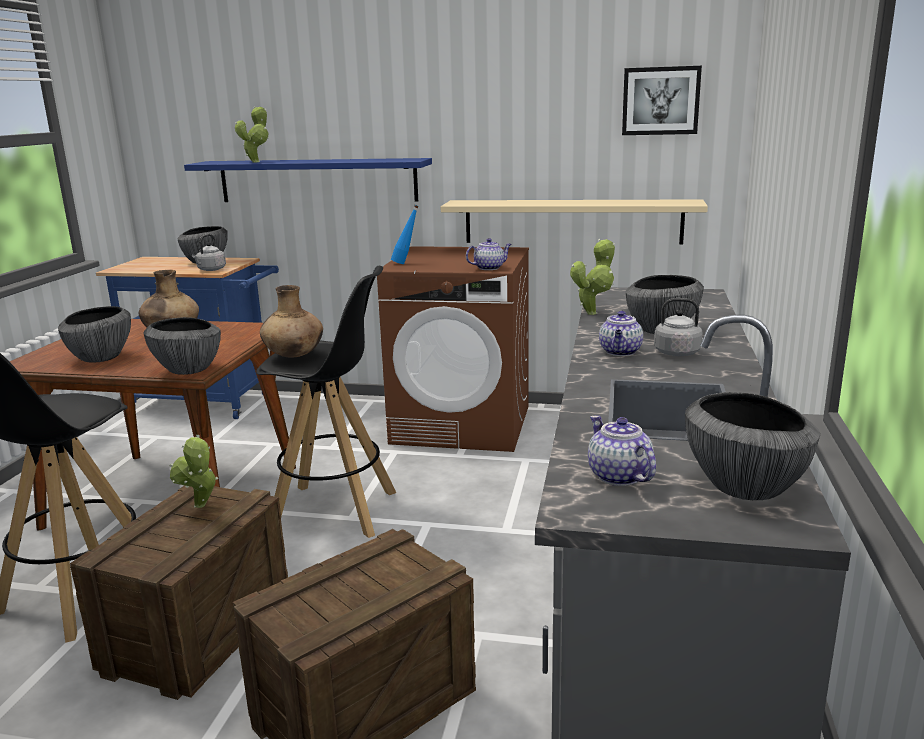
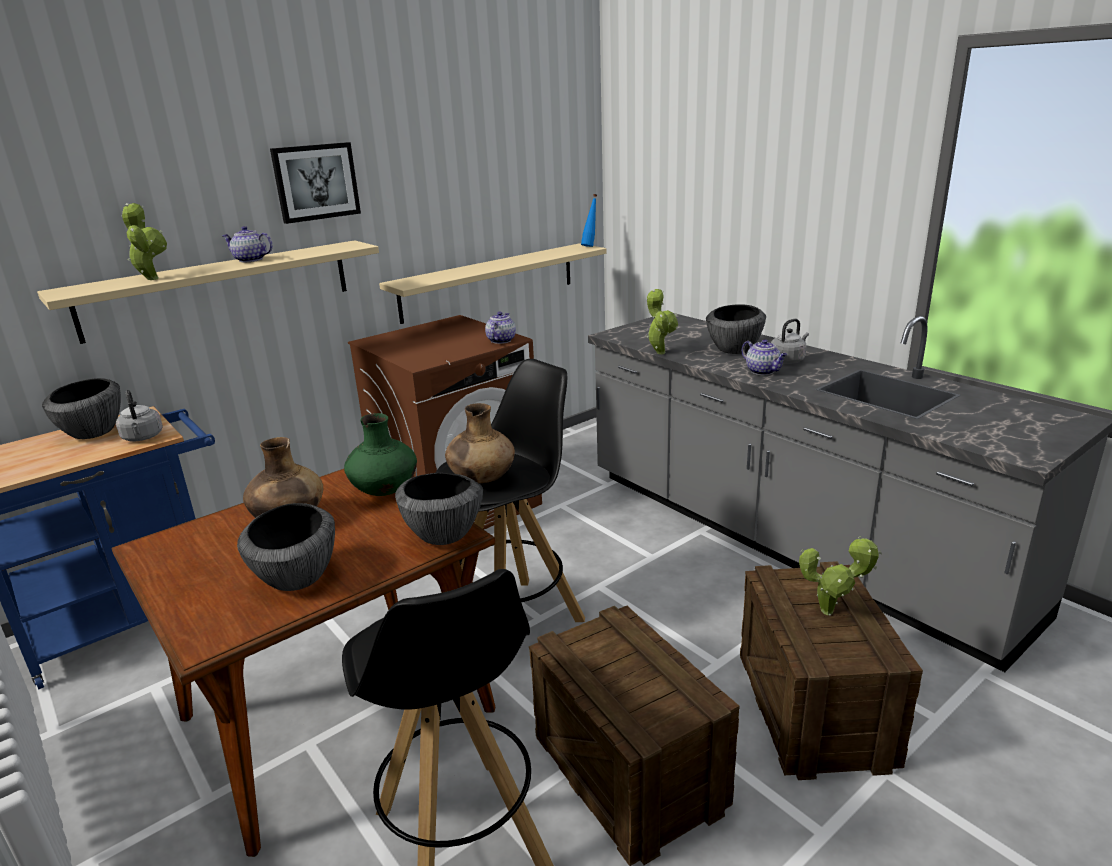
camera: 50 degrees left, 5 degrees up
(201, 507) = (597, 651): potted plant -> potted plant (832, 611)
(238, 339) = (384, 491): none -> green vase
(317, 180) = (219, 289): blue shelf -> beige shelf
(406, 263) = (413, 358): blue bottle -> blue bottle (590, 246)
(618, 476) = (985, 434): teapot -> teapot (250, 260)
(660, 101) = (544, 161): picture -> picture (316, 182)
(745, 488) = (1026, 414): bowl -> none

